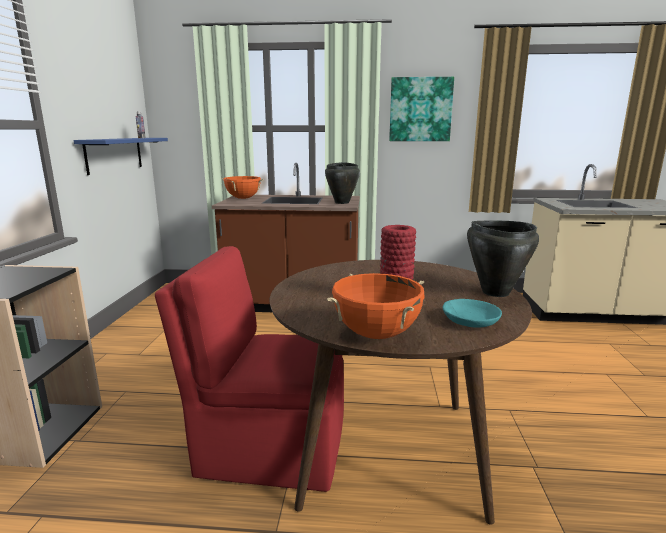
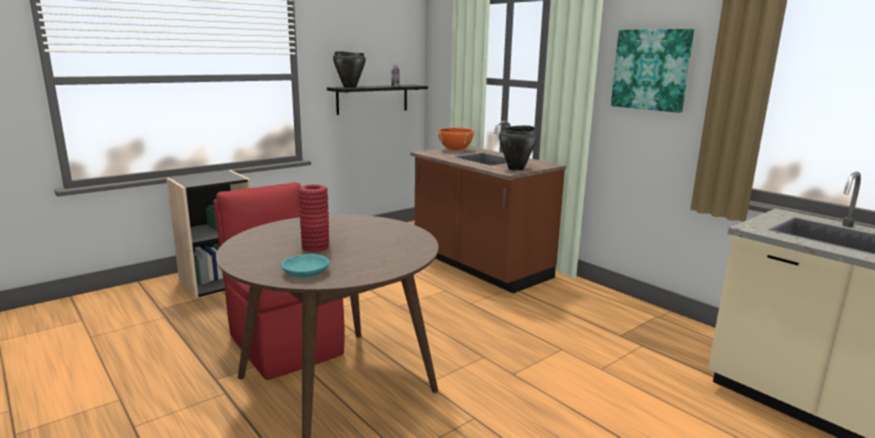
camera: 45 degrees right, 0 degrees up
(114, 154) = (372, 99): blue shelf -> black shelf
(376, 334) = (243, 257): orange cooking pot -> none
(495, 292) = (388, 267): black cooking pot -> black cooking pot (350, 87)

